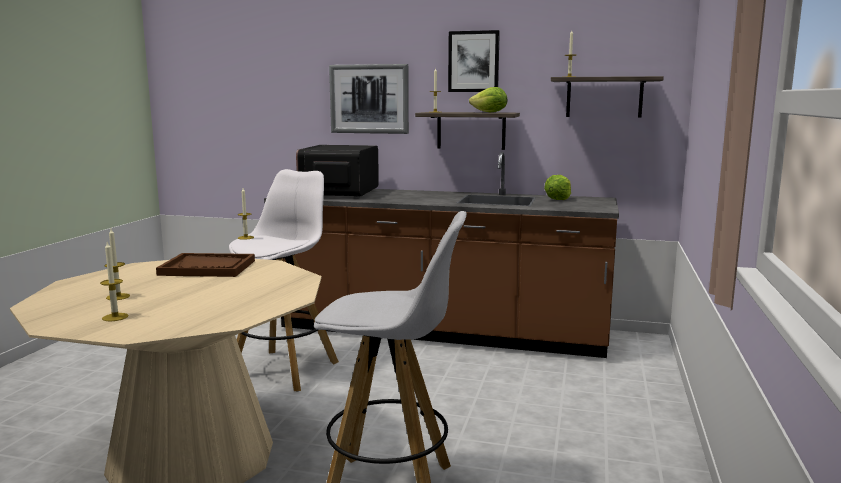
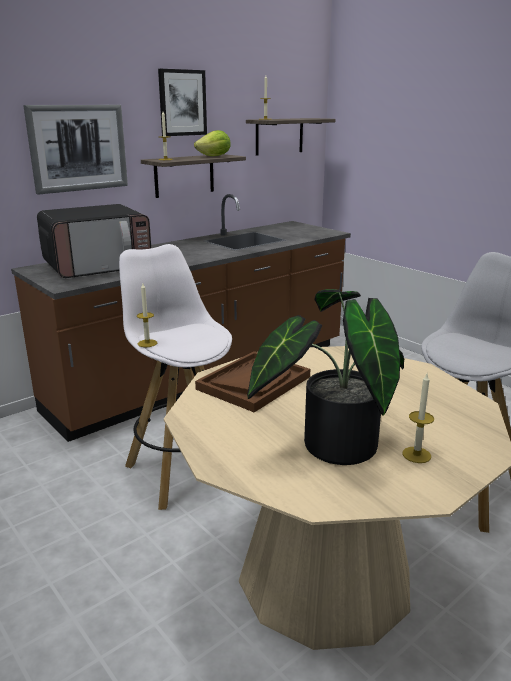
camera: 55 degrees left, 10 degrees up
(118, 297) = (330, 444): candle -> potted plant
(339, 193) = (98, 266): microwave -> microwave turned 75 degrees counterclockwise
(558, 199) = (276, 230): lettuce -> none

